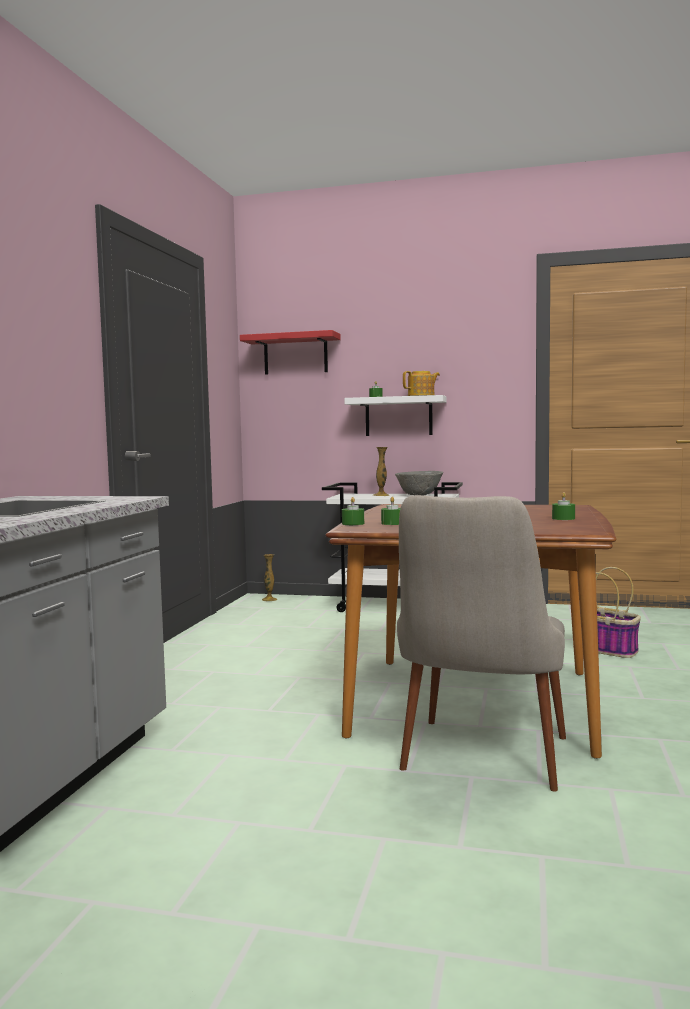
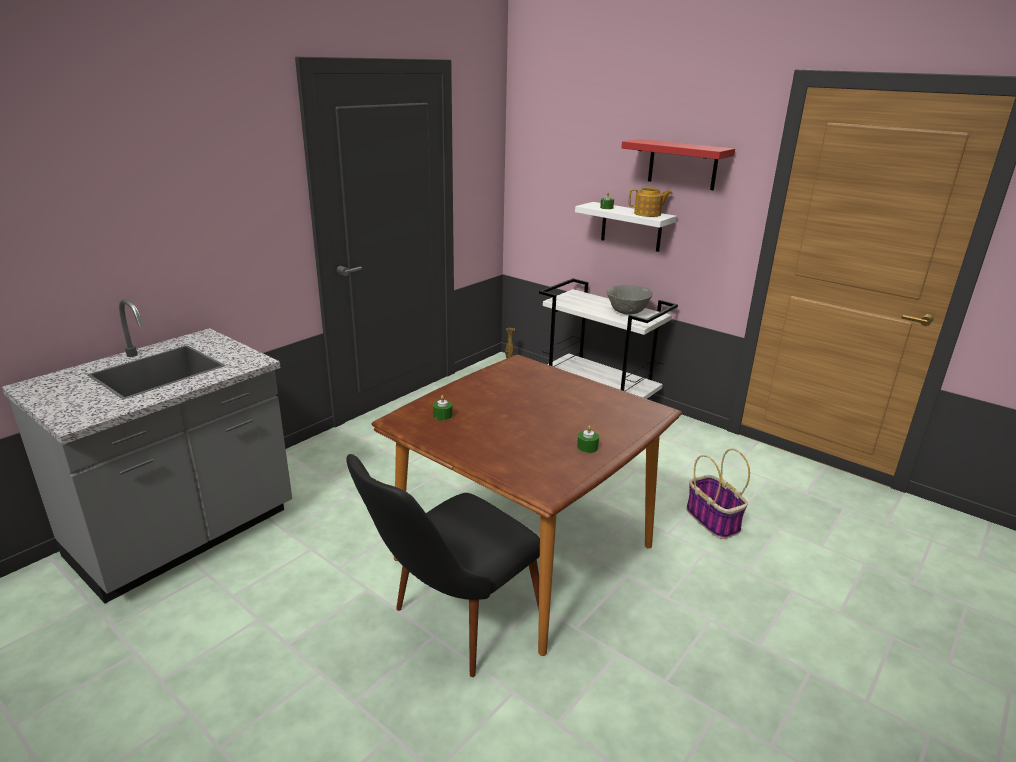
camera: 25 degrees right, 20 degrees up
(295, 354) = (550, 148): red shelf -> red shelf (682, 164)
(353, 523) = (415, 407): green candle -> none
(381, 495) = (596, 304): vase -> none
(480, 766) = (451, 628): beige chair -> black chair

